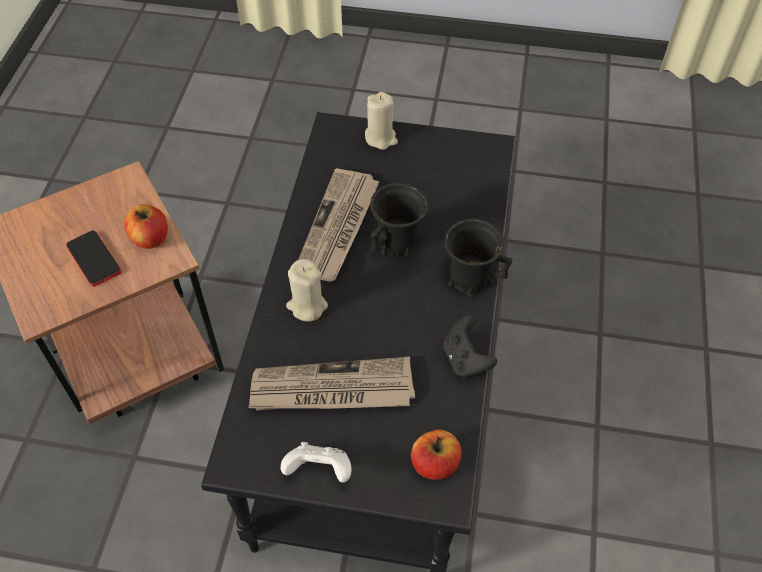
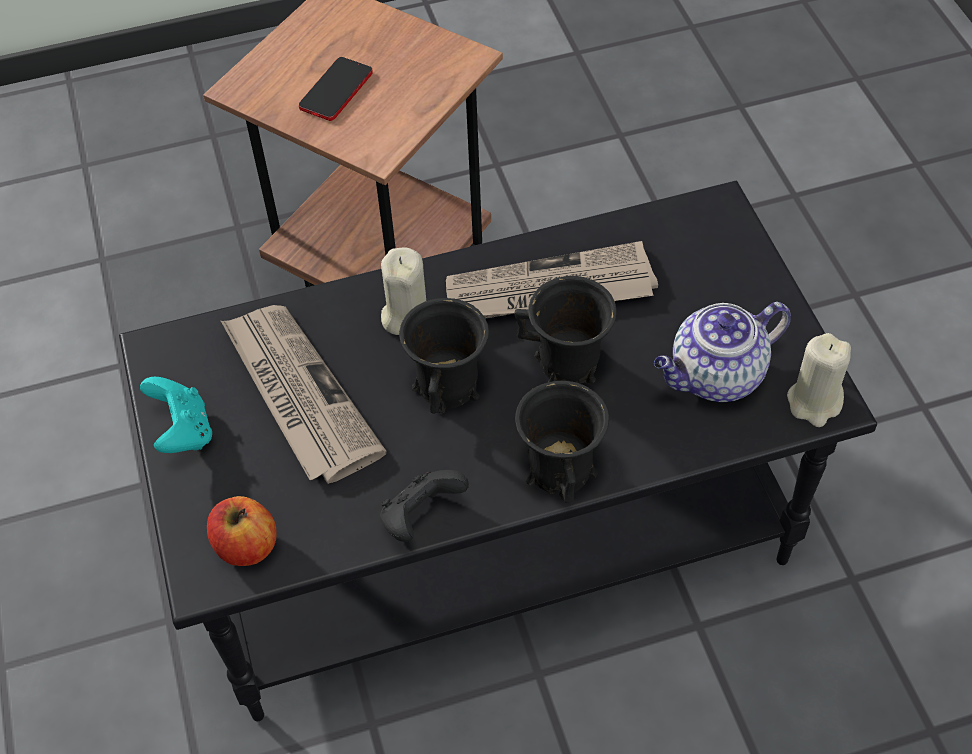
camera: 65 degrees right, 0 degrees up
(150, 238) = (394, 120): apple -> none
(319, 471) = (183, 432): white game controller -> turquoise game controller
(376, 306) = (449, 385): none -> black mug
(381, 138) = (741, 266): beige candle -> beige candle (814, 402)
(449, 183) = (715, 377): none -> teapot

